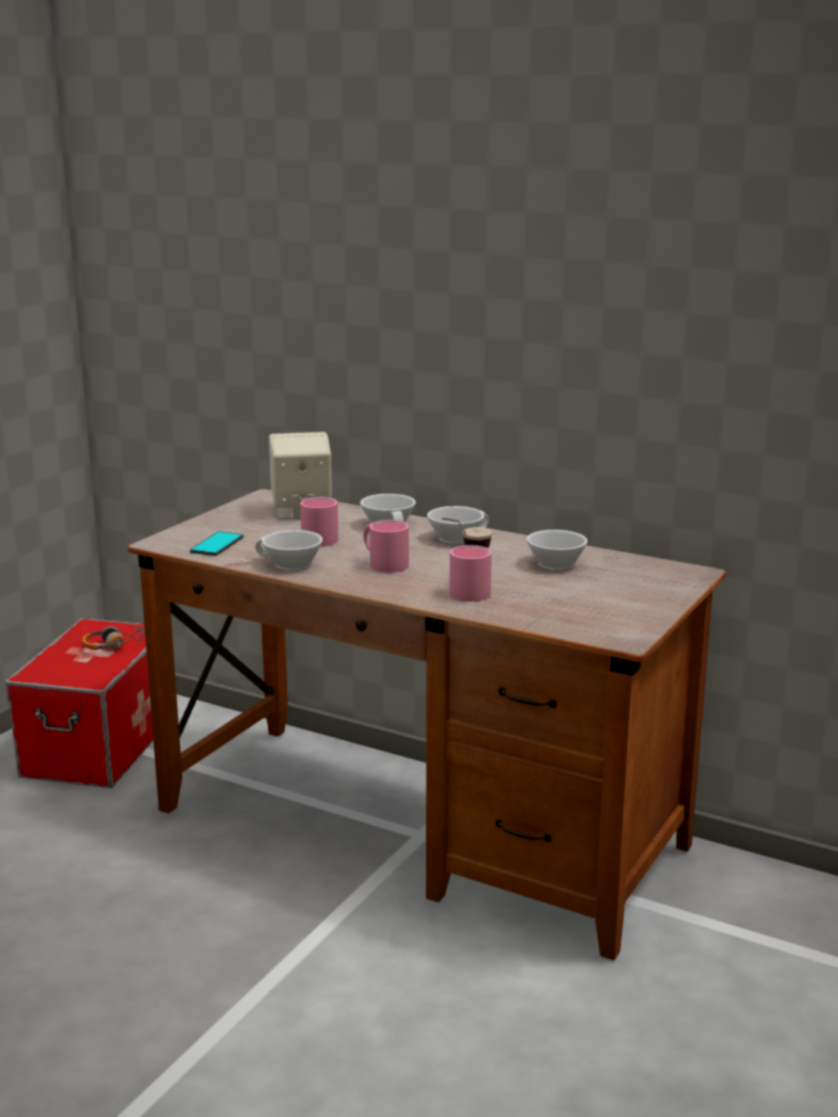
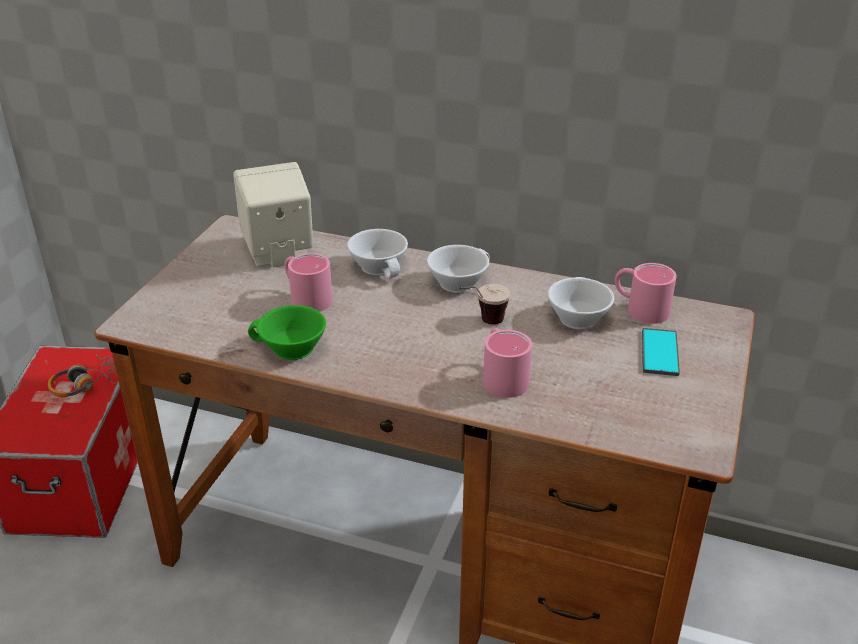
camera: 10 degrees left, 15 degrees up
(217, 545) = (198, 320): phone -> phone (659, 352)
(290, 564) = (290, 349): white cup -> green cup
(383, 563) = (393, 336): pink mug -> pink mug (639, 308)

